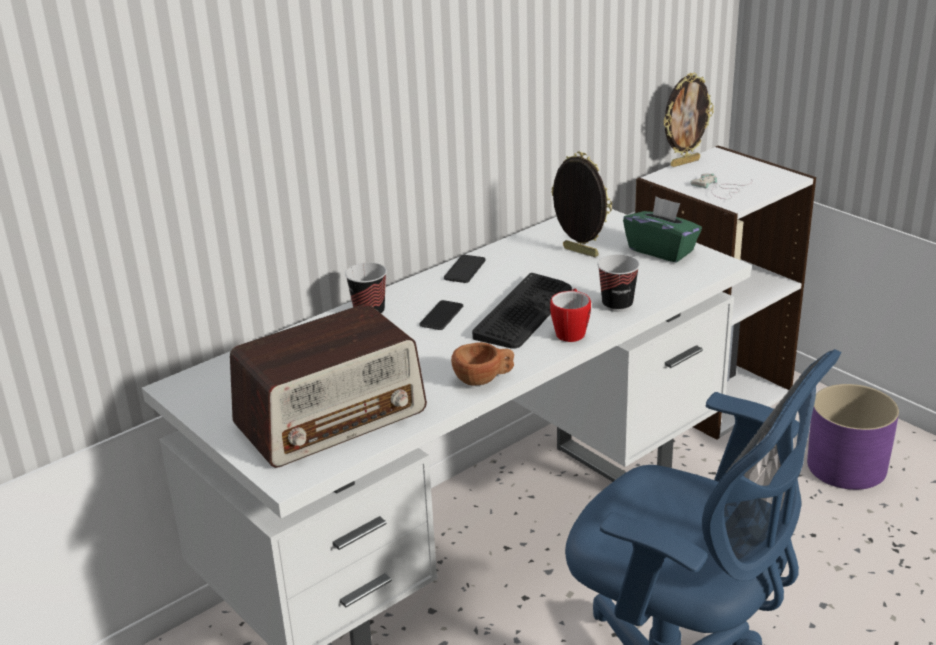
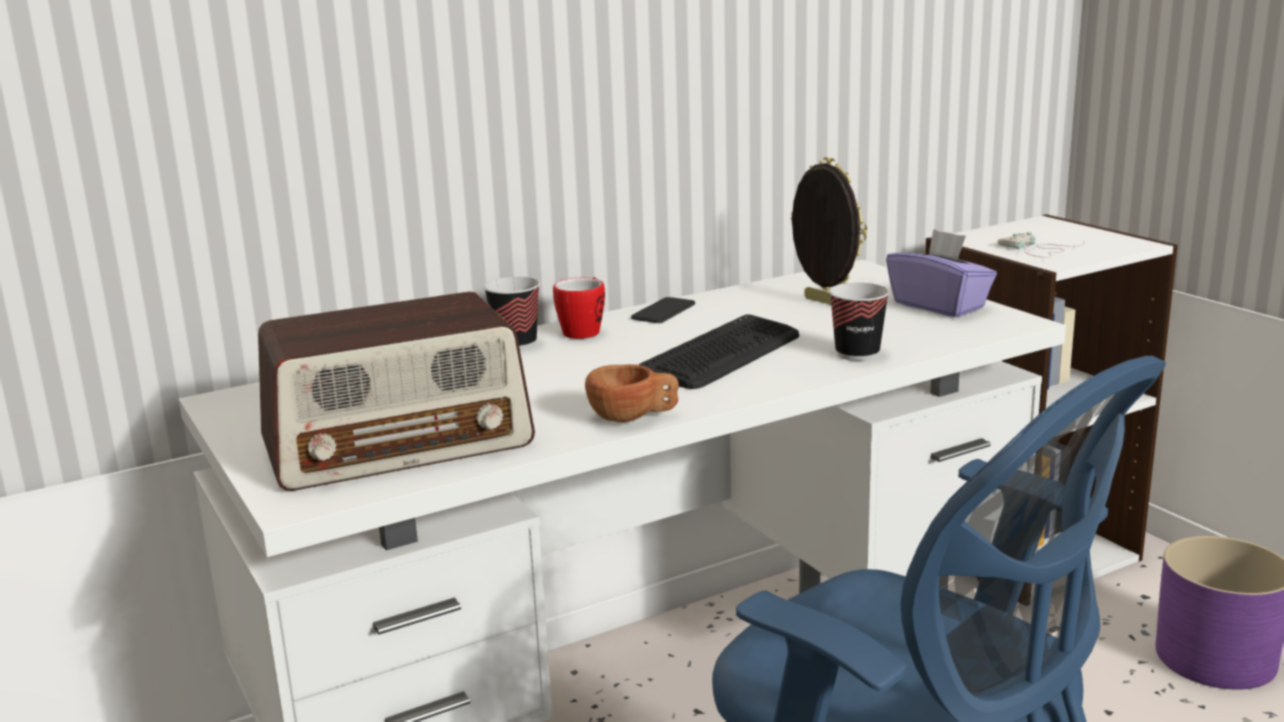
camera: 10 degrees right, 10 degrees down
(441, 316) = (609, 352): phone -> none
(571, 331) = (780, 376): mug -> mug (585, 330)
(661, 250) = (939, 306): green tissue box -> purple tissue box
(684, 162) = (995, 226): picture frame -> none

